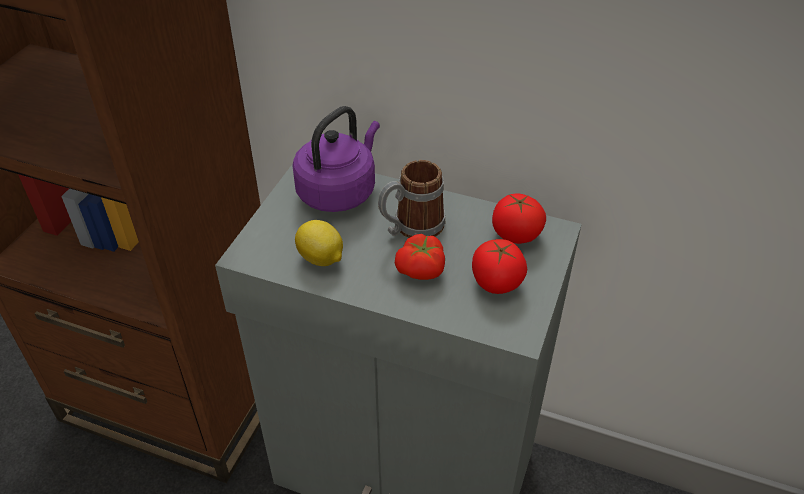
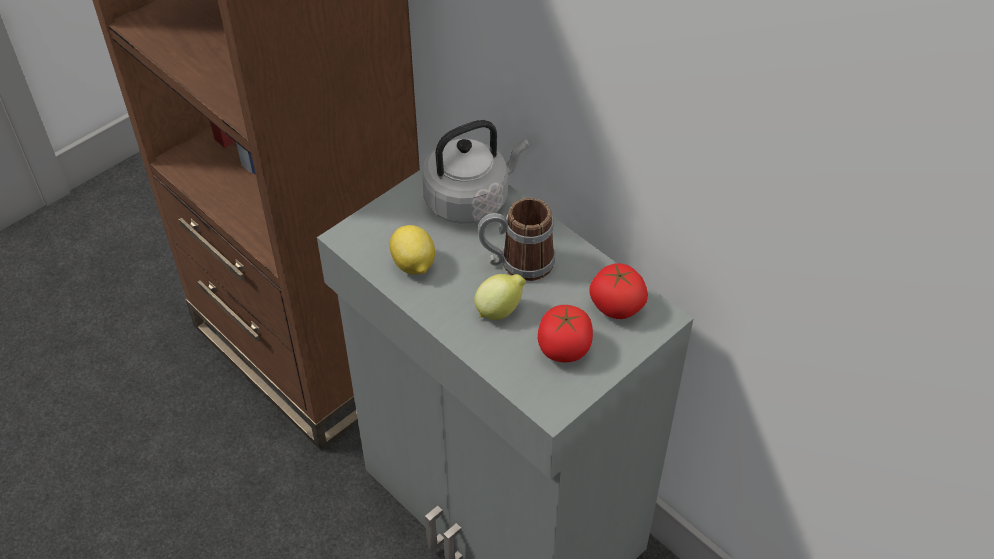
camera: 25 degrees right, 5 degrees up
(339, 191) = (471, 200): purple kettle -> grey kettle
(422, 270) = (500, 310): tomato -> lemon

